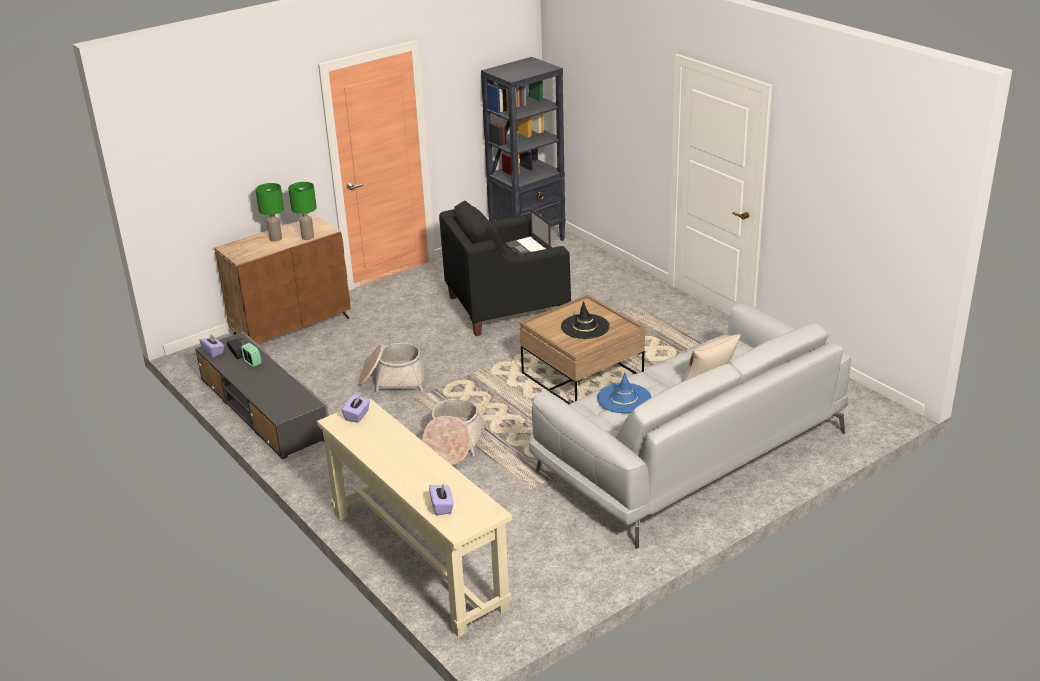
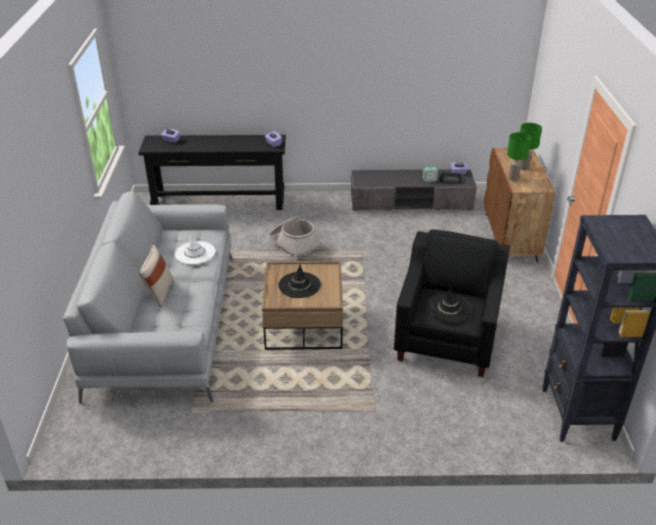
camera: 125 degrees right, 5 degrees up
(392, 380) = (393, 250): basket -> none
(417, 559) = (219, 201): beige console table -> black console table
(528, 248) = (449, 308): laptop -> black hat
(624, 398) = (195, 253): blue hat -> white hat

